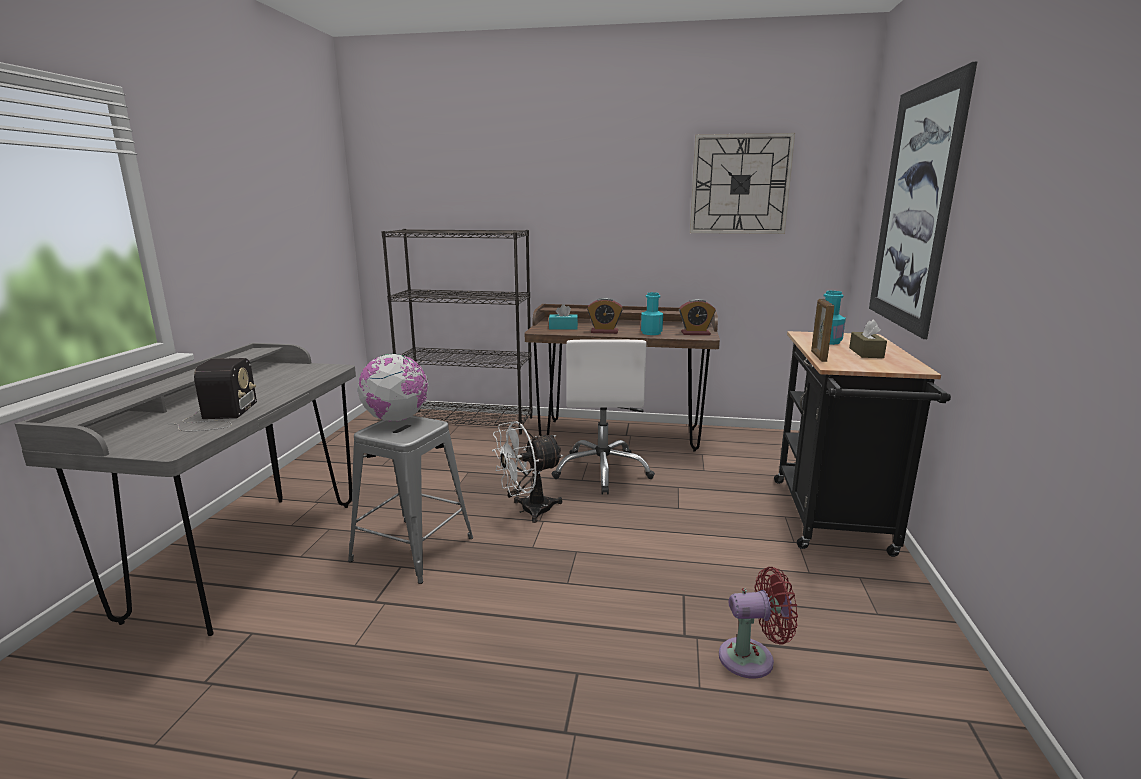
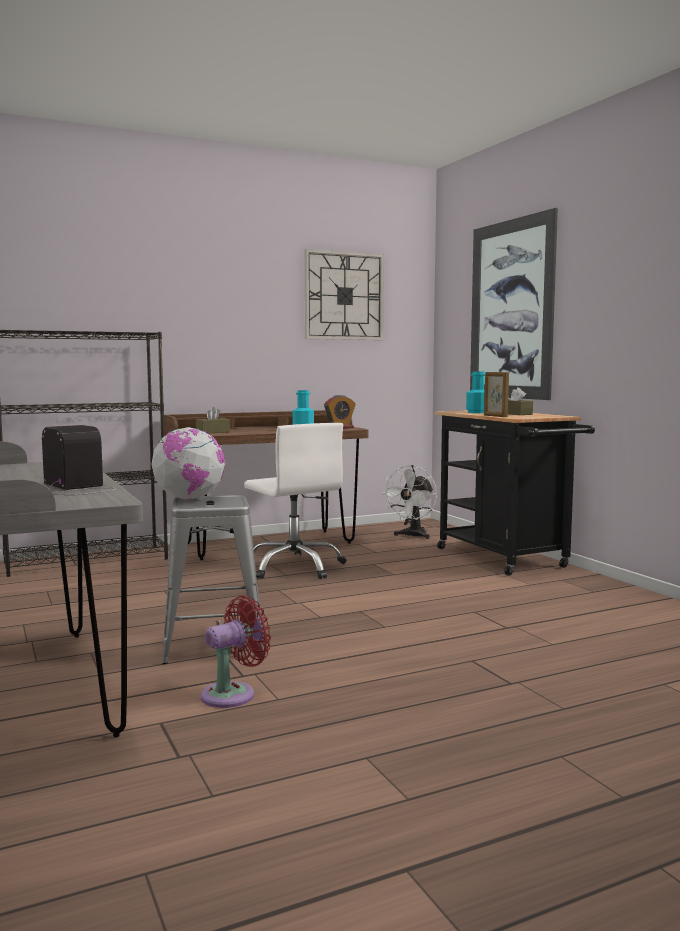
camera: 35 degrees left, 10 degrees down
(528, 510) = (274, 600): white fan -> white fan (412, 536)
(563, 328) = (213, 432): turquoise tissue box -> brown tissue box
(604, 332) = (260, 431): alarm clock -> none
(752, 658) = (560, 625): red fan -> red fan (233, 694)

